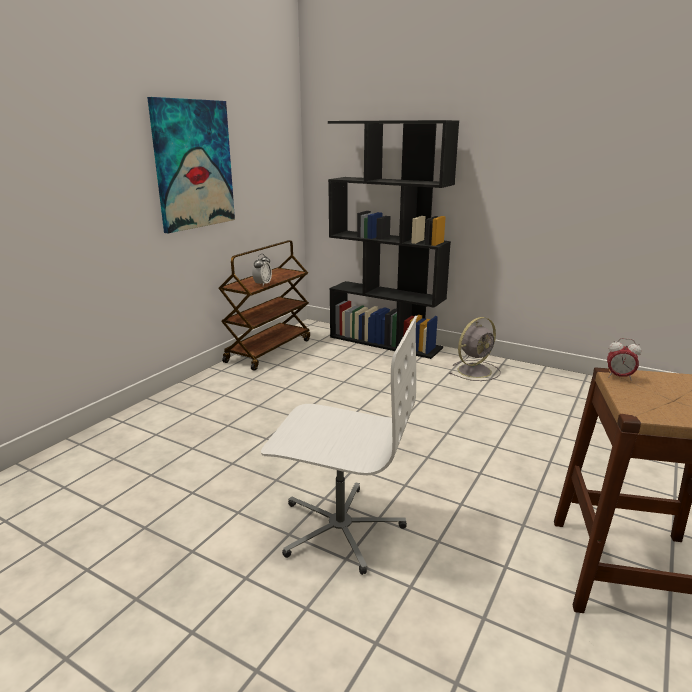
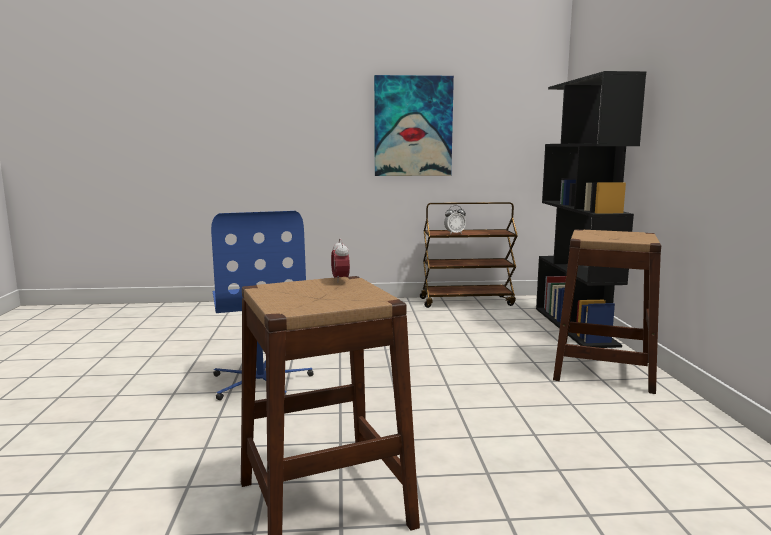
camera: 55 degrees right, 10 degrees down
(340, 527) = (261, 381): white office chair -> blue office chair
(475, 370) = (603, 370): grey fan -> brown stool

